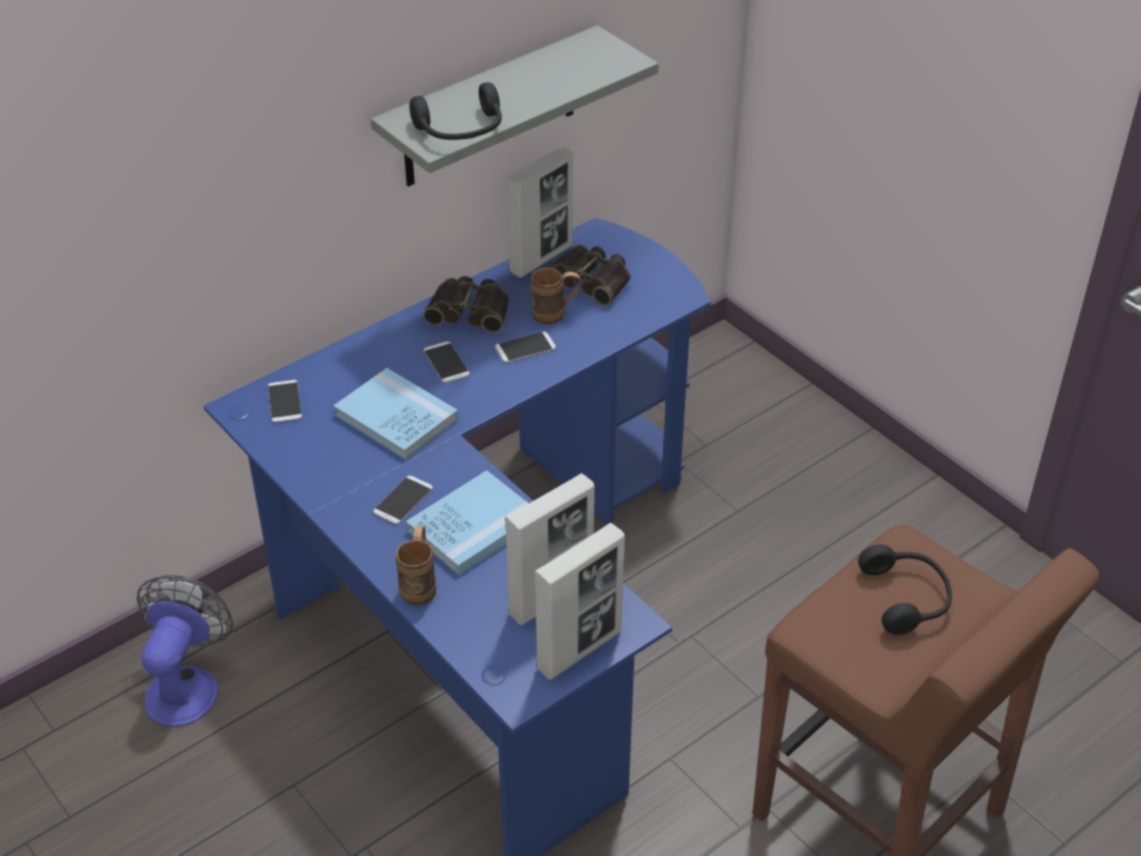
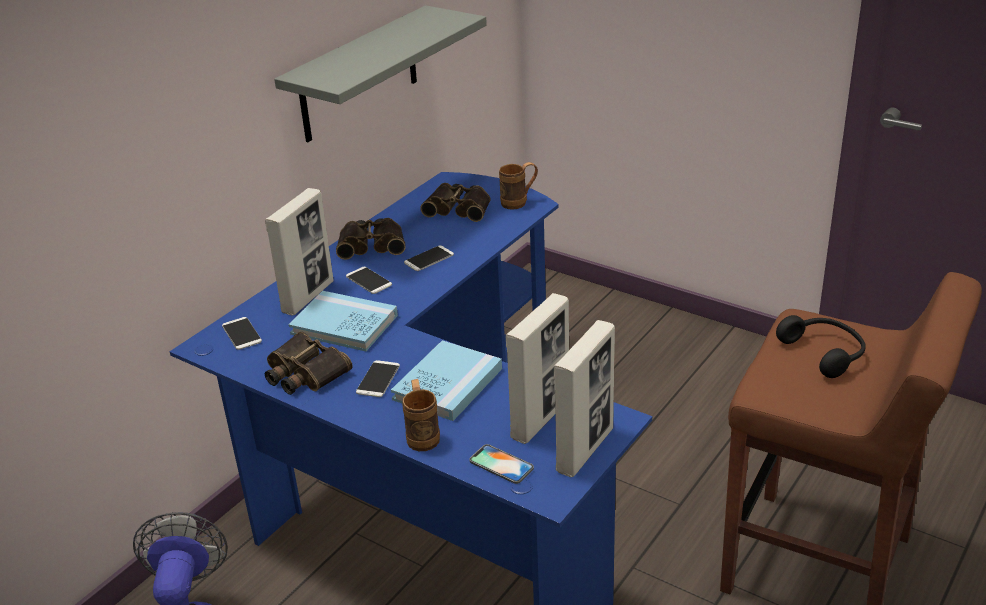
camera: 15 degrees left, 10 degrees down
(330, 471) = (304, 373): none -> binoculars
(461, 130) = (354, 72): black headphones -> none
(484, 643) = (501, 464): none -> phone
(541, 258) = (412, 203): picture frame -> picture frame (308, 297)
(556, 315) = (442, 234): brown mug -> brown mug (519, 202)

